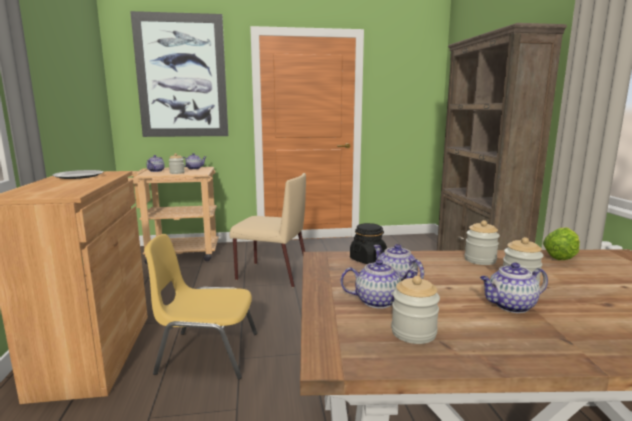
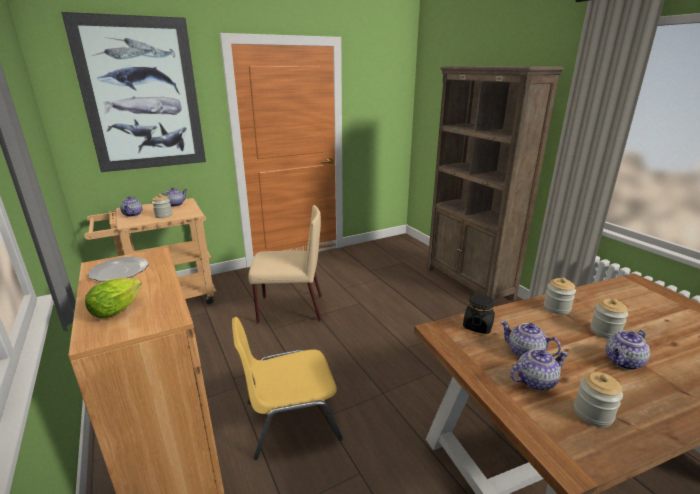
camera: 20 degrees left, 10 degrees up
(561, 256) = (603, 291): lettuce -> lettuce (119, 309)

